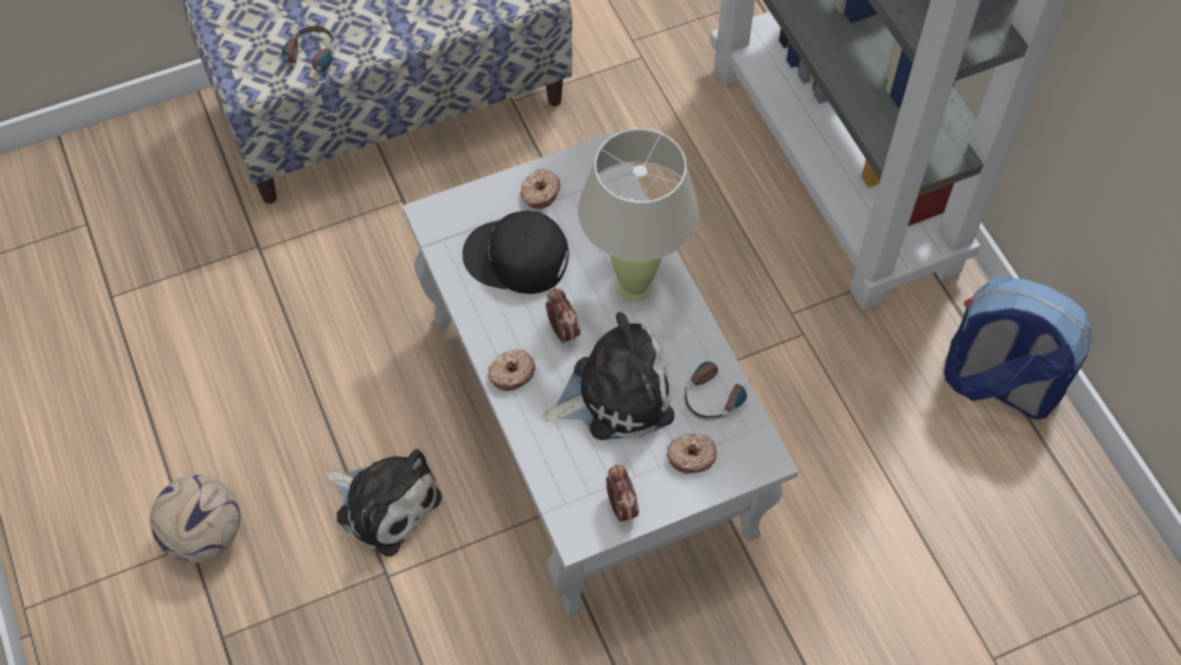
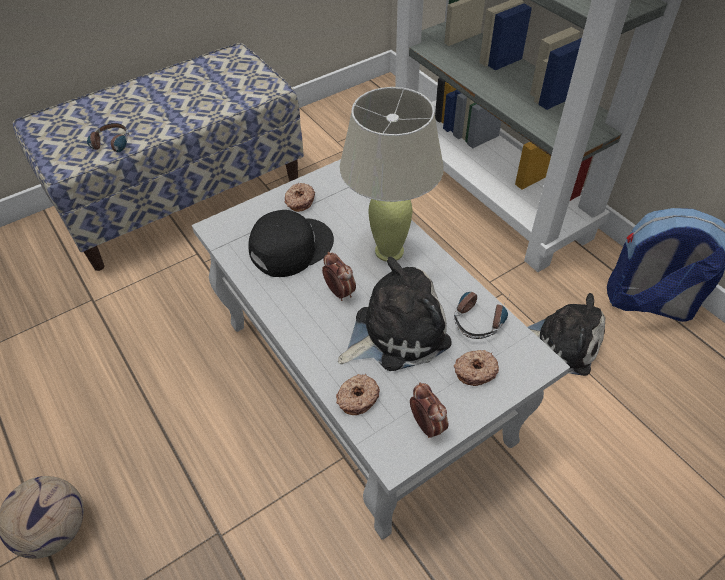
camera: 10 degrees left, 10 degrees down
(384, 503) = (210, 473): plush toy -> plush toy (561, 343)
(511, 373) = (303, 331): donut -> donut (357, 398)
(516, 258) = (290, 247): black cap -> black cap turned 135 degrees clockwise

